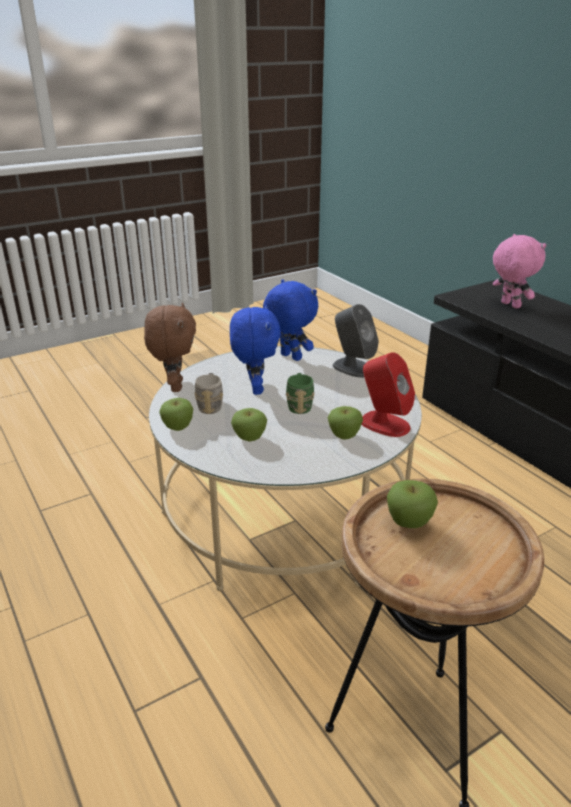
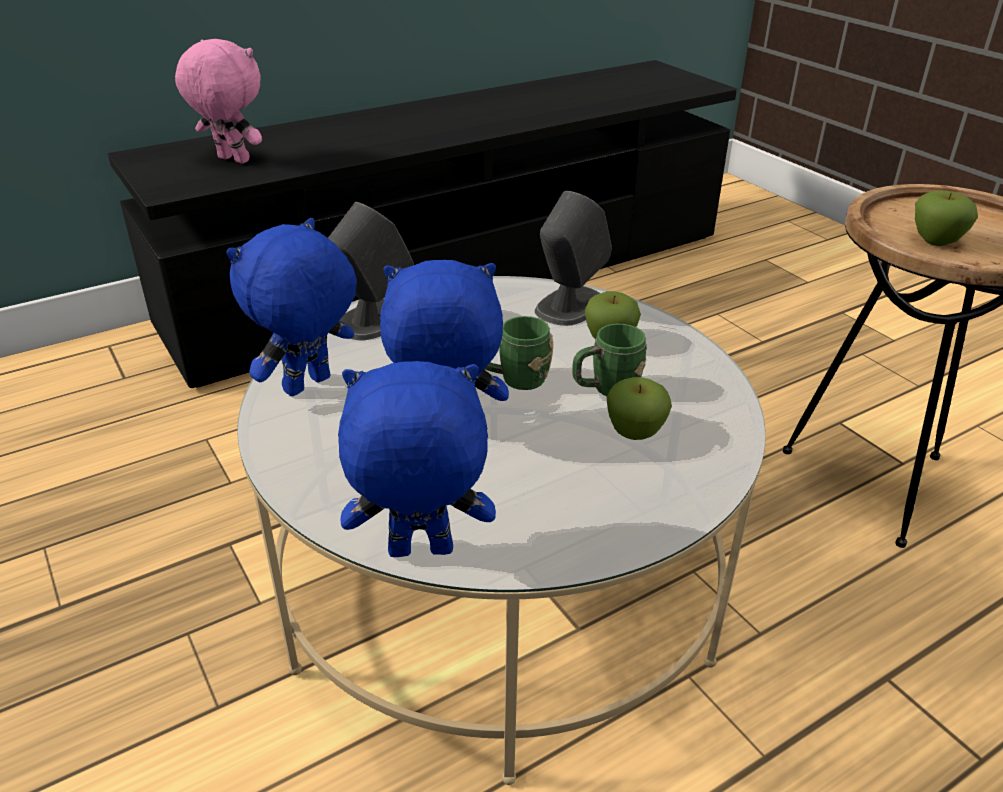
camera: 90 degrees left, 5 degrees up
(174, 386) = (419, 553): brown plush toy -> blue plush toy
(178, 427) = (610, 530): apple -> none
(210, 405) = (514, 488): grey mug -> none
(290, 432) = (606, 389): none -> green mug
(384, 424) = (569, 306): red speaker -> grey speaker
(509, 305) = (231, 160): pink plush toy -> pink plush toy turned 60 degrees clockwise

